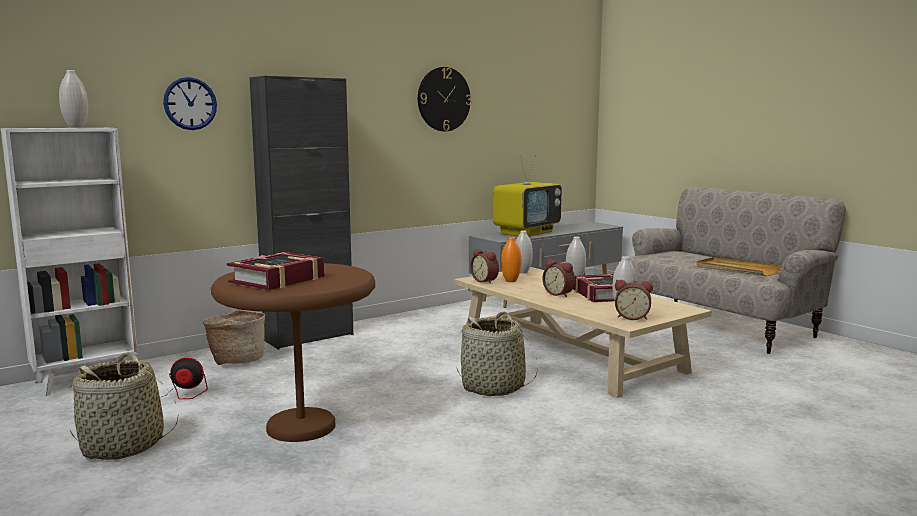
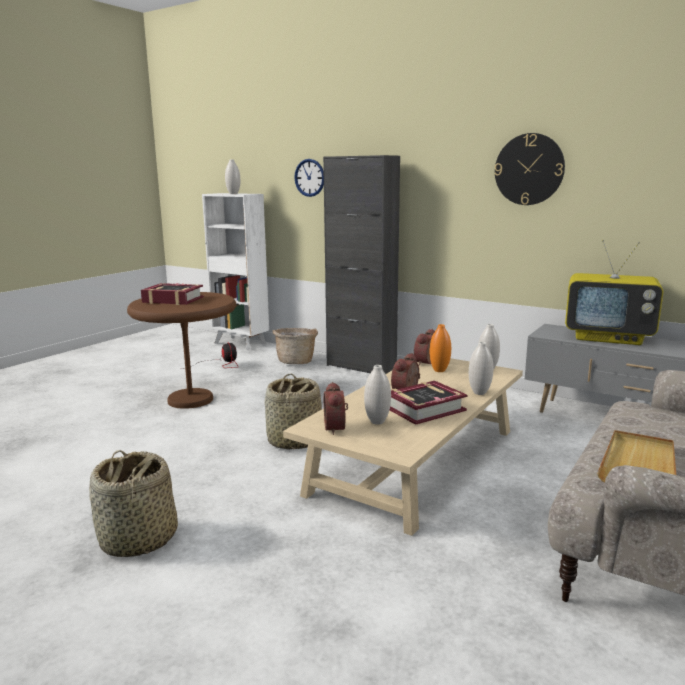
camera: 70 degrees right, 5 degrees up
(123, 446) = (154, 372): basket -> basket (138, 540)

